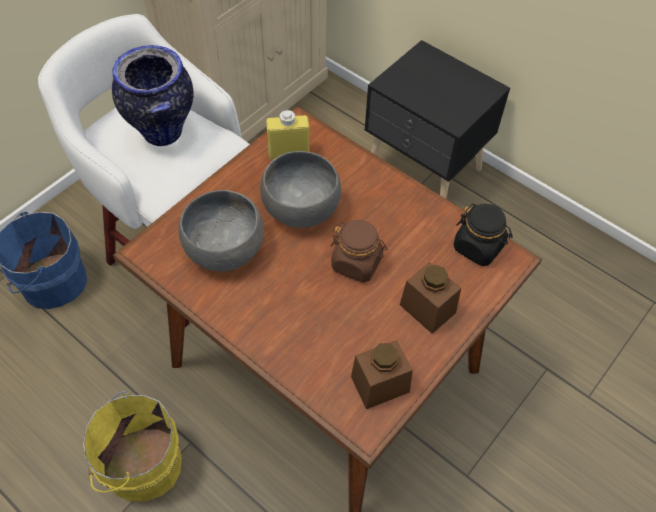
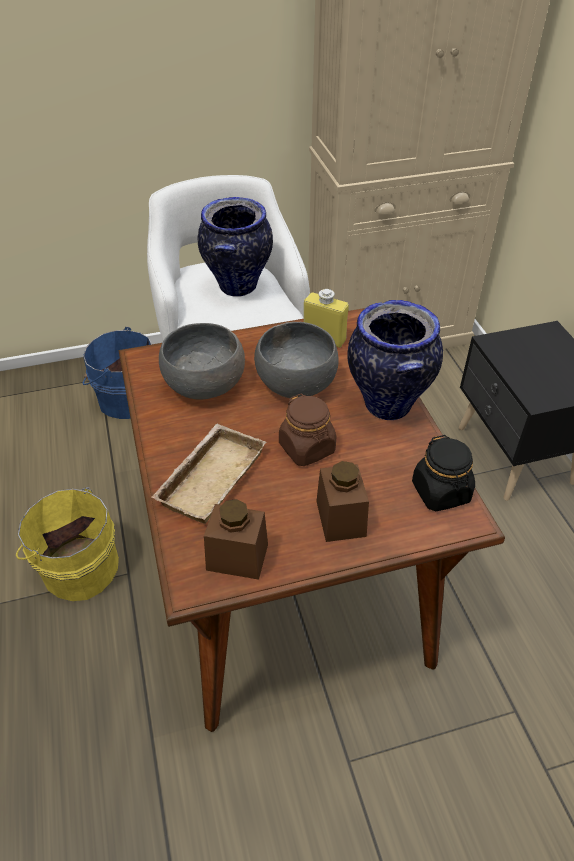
camera: 35 degrees right, 10 degrees down
(302, 330) = (210, 476): none -> beige tray
(386, 192) = (386, 404): none -> vase

